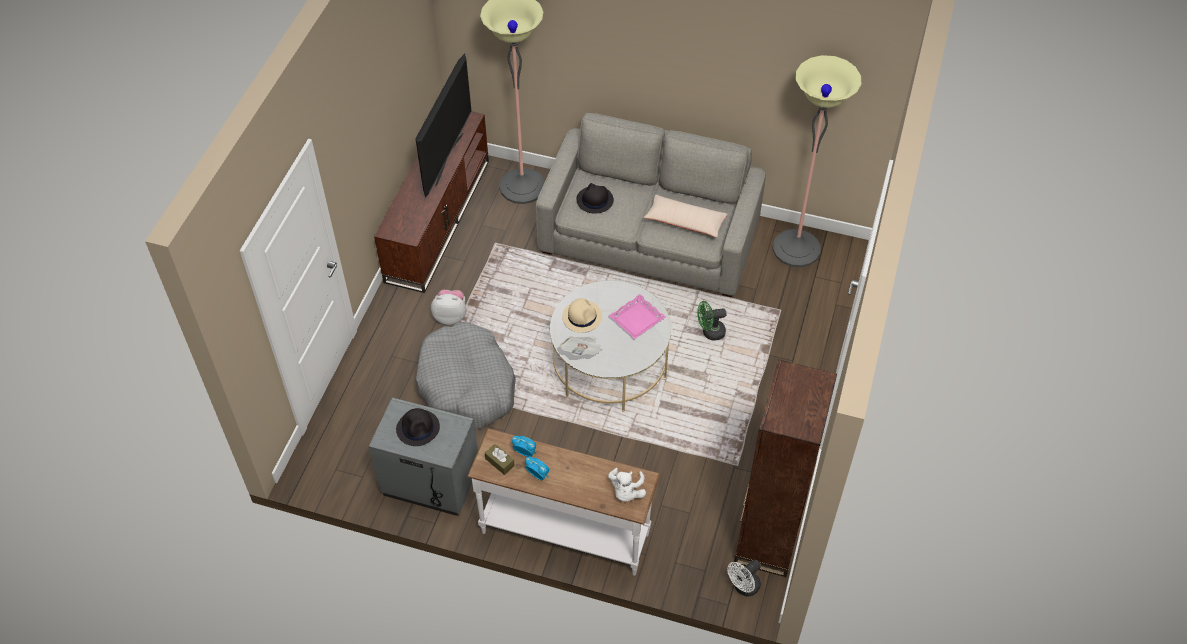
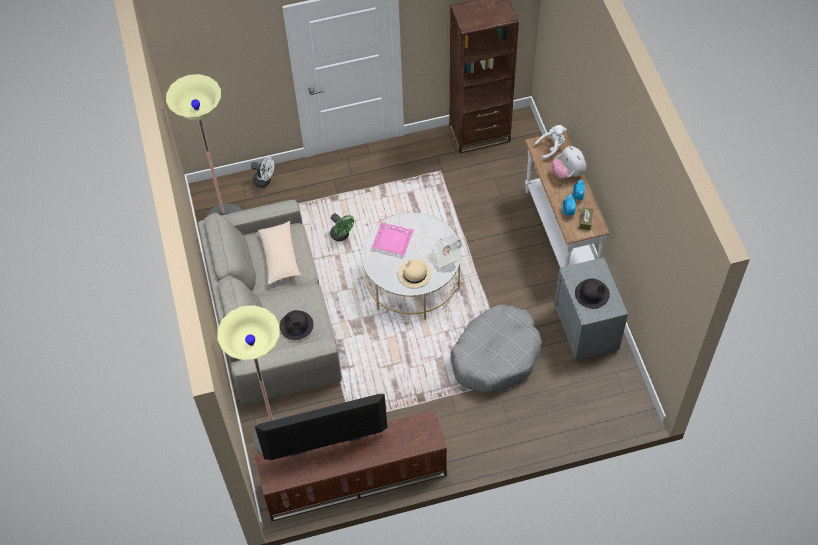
camera: 120 degrees left, 5 degrees up
(450, 316) = (443, 406): plush toy -> plush toy (568, 173)
(743, 587) = (522, 130): white fan -> white fan (265, 181)

